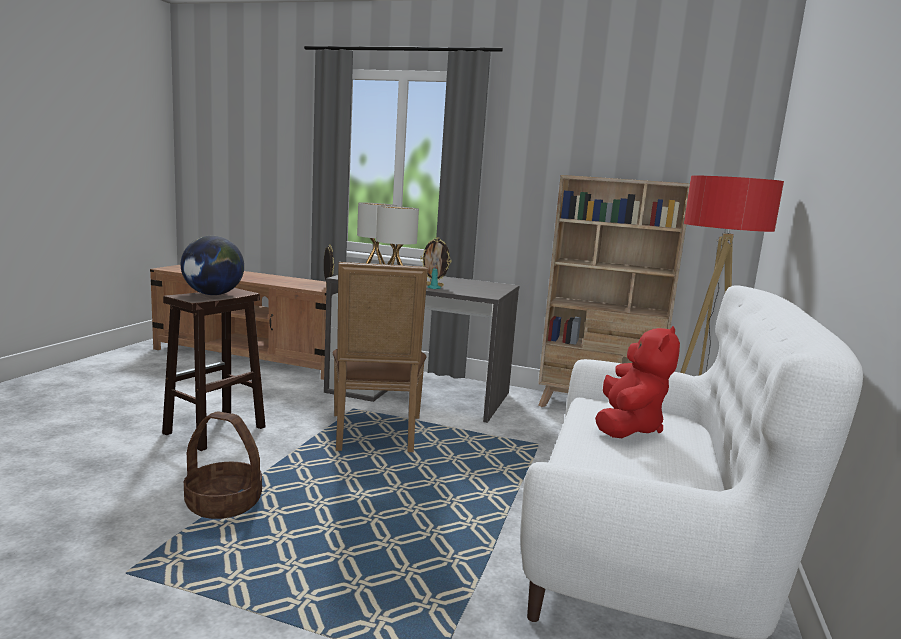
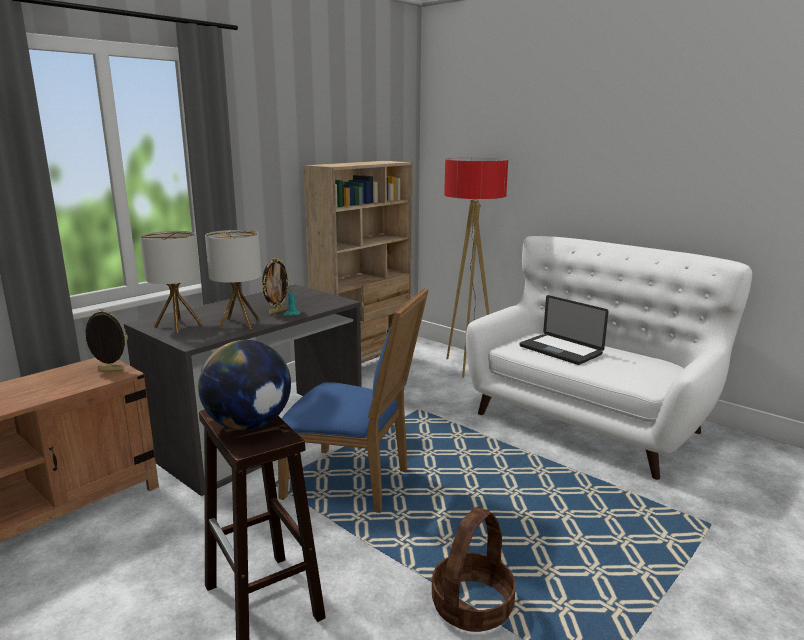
camera: 65 degrees left, 5 degrees up
(375, 435) = (354, 483): brown chair -> blue chair
(627, 427) = (560, 350): red plush toy -> laptop

